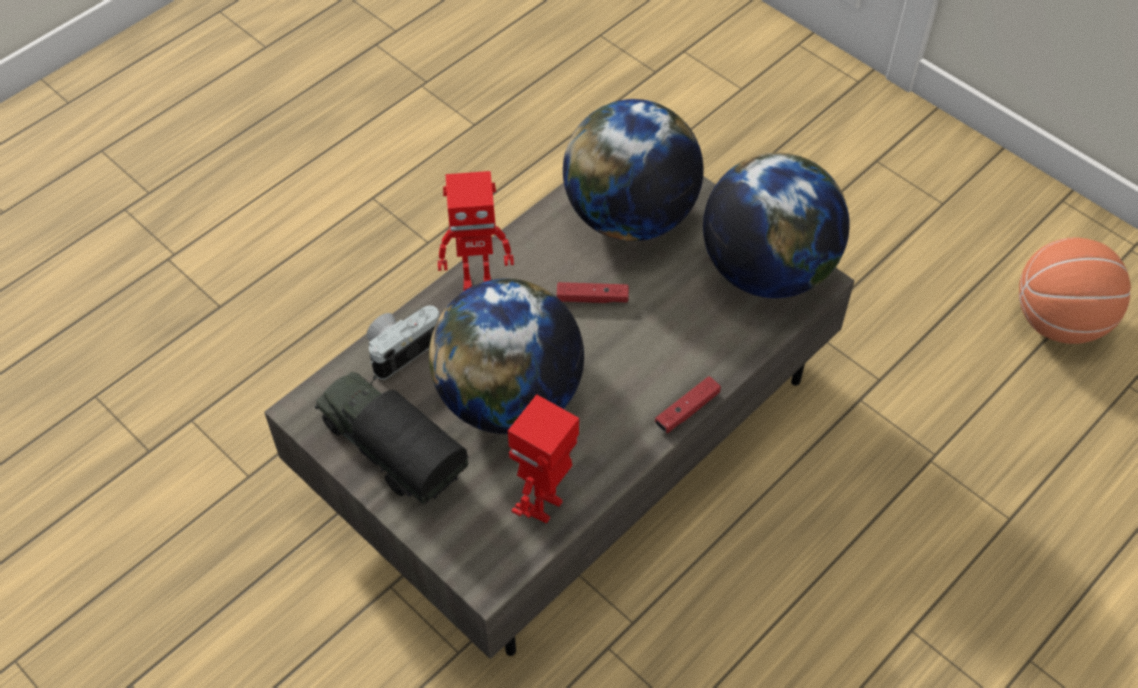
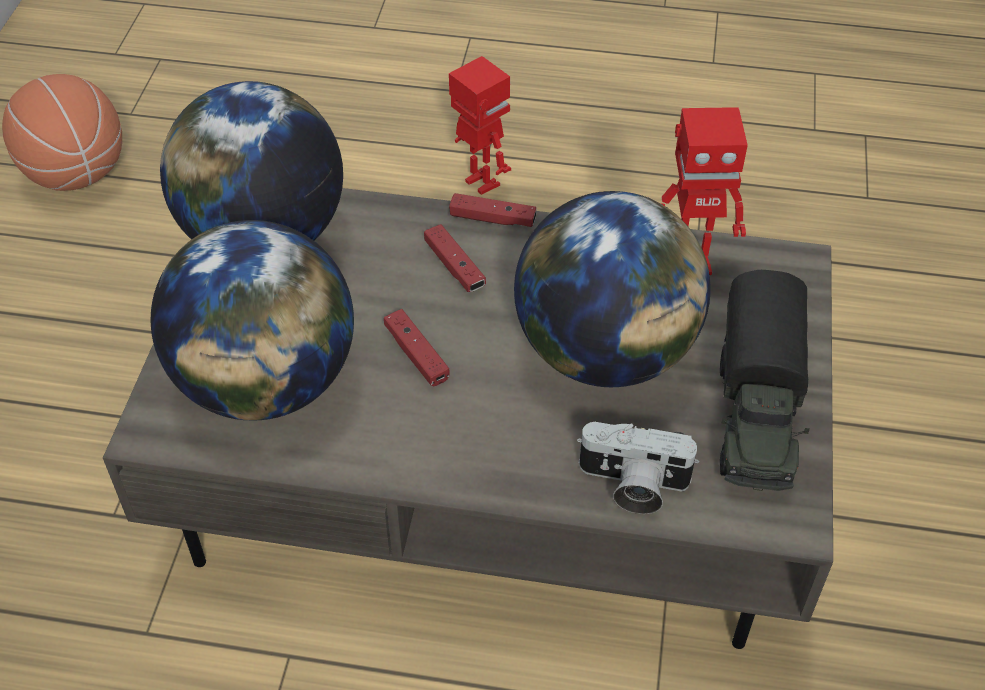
camera: 125 degrees left, 5 degrees down
(477, 284) = (483, 468): toy robot -> toy robot (480, 184)
(656, 360) = (454, 266): none -> red game controller

